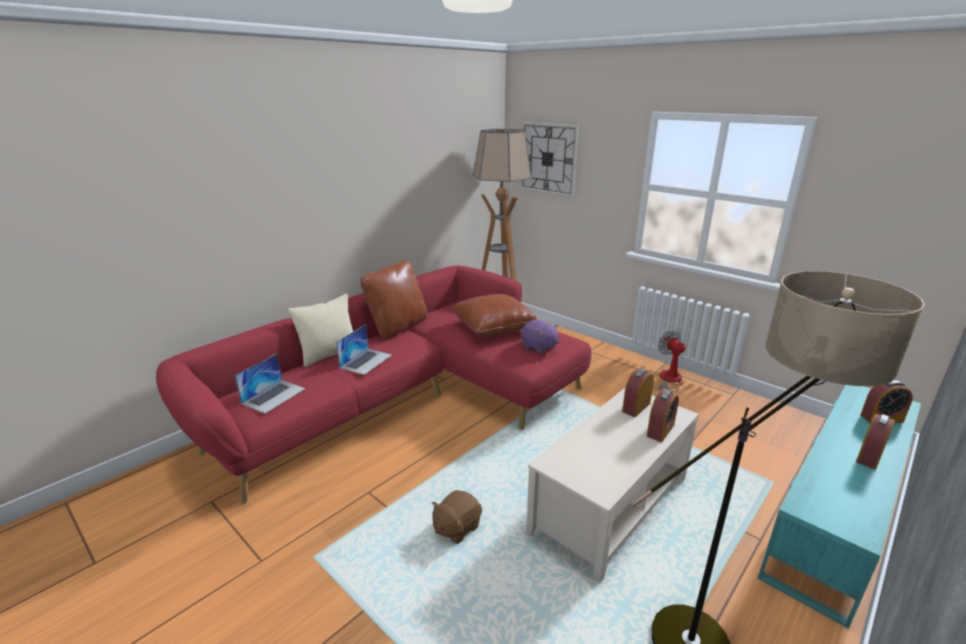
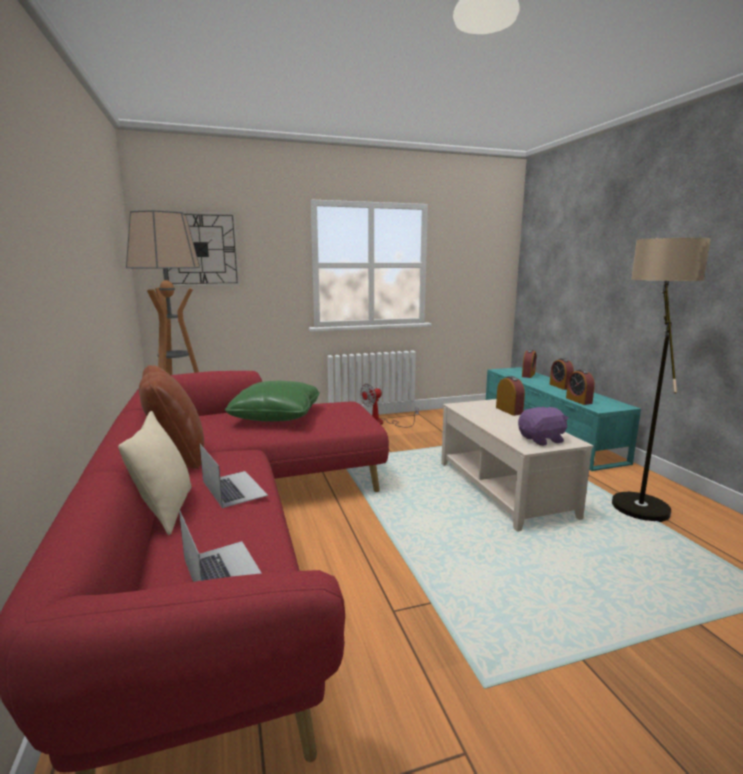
camera: 60 degrees left, 10 degrees down
(456, 527) = (489, 565): brown plush toy -> none
(493, 327) = (276, 416): brown pillow -> green pillow
(539, 347) = (343, 412): purple plush toy -> purple plush toy (542, 440)
(636, 407) = (474, 408): alarm clock -> alarm clock (578, 400)
(668, 380) = (381, 423): fan -> fan turned 45 degrees counterclockwise

